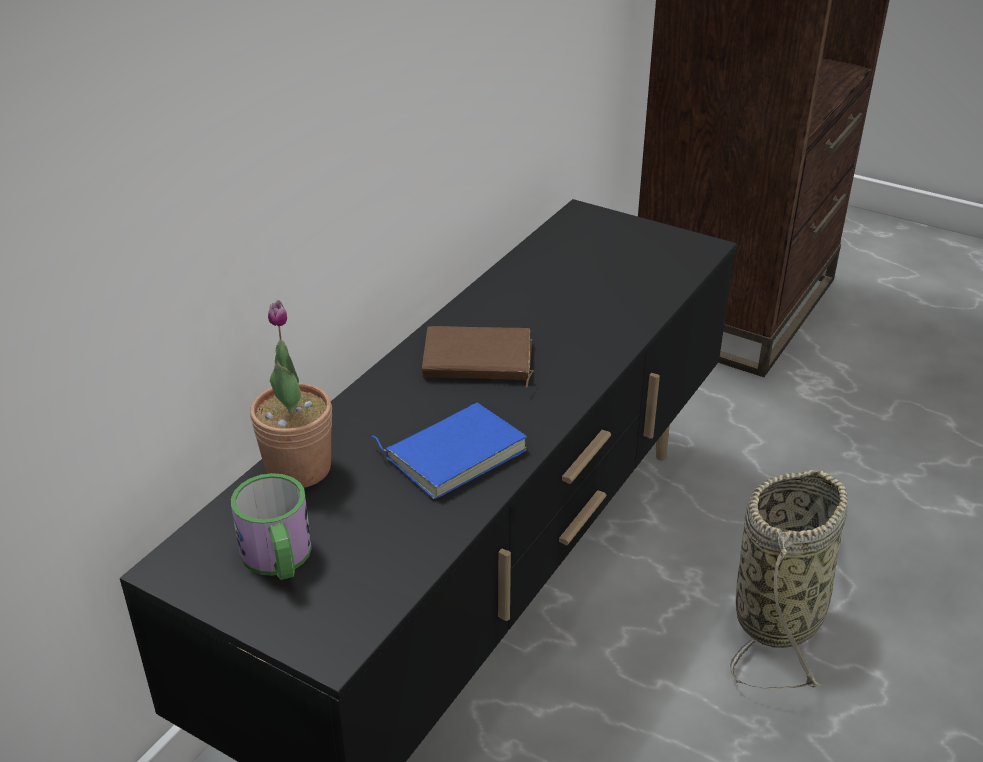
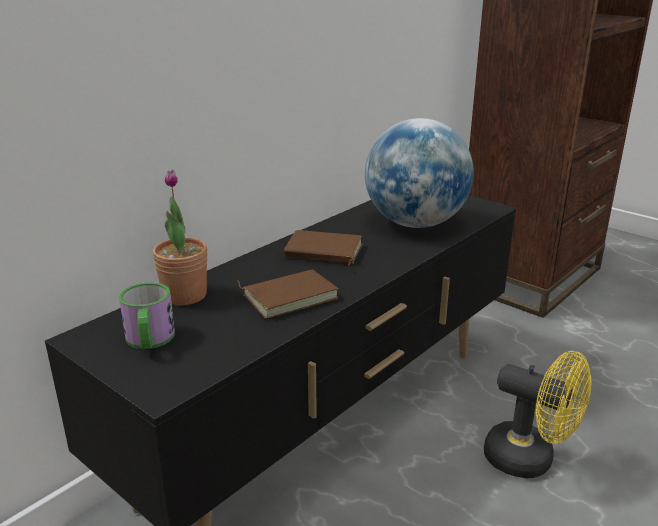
camera: 10 degrees right, 10 degrees down
(454, 452) = (289, 296): blue book -> brown book
(598, 290) = (415, 224): none -> globe
(780, 613) = (530, 460): basket -> yellow fan

